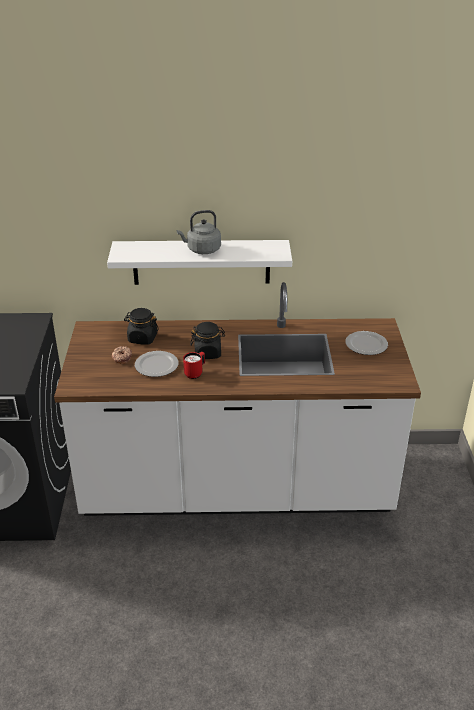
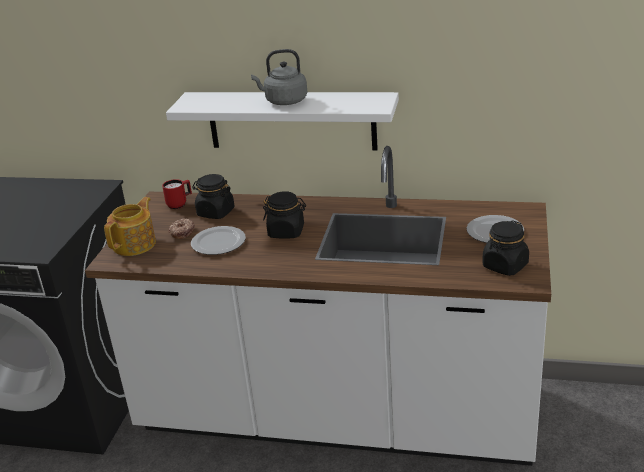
camera: 15 degrees right, 5 degrees down
(87, 371) = (135, 244): none -> teapot
(195, 373) = (261, 254): red mug -> red mug (180, 204)
(382, 372) = (505, 266): none -> black jar

